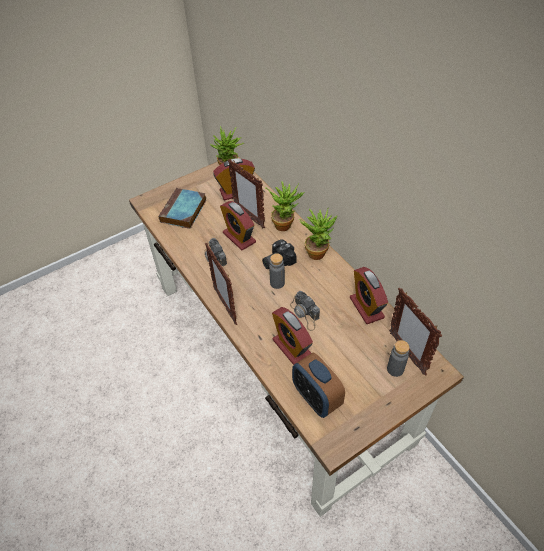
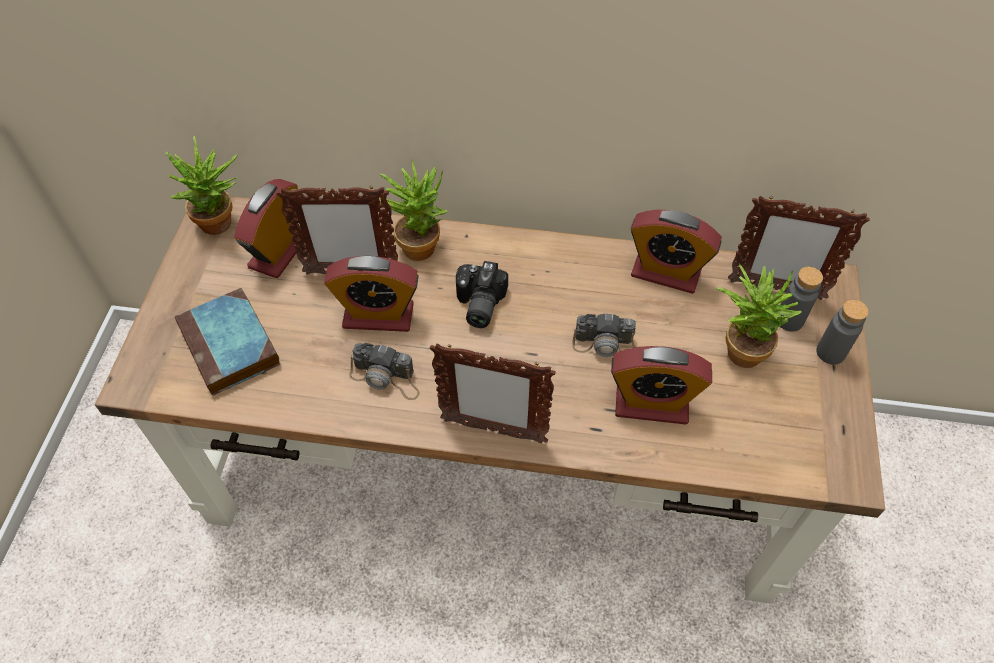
camera: 50 degrees left, 5 degrees up
(277, 283) = (519, 335): grey bottle -> grey bottle (830, 352)
(316, 398) = (760, 438): alarm clock -> none
(318, 251) = (513, 247): potted plant -> potted plant (740, 347)

